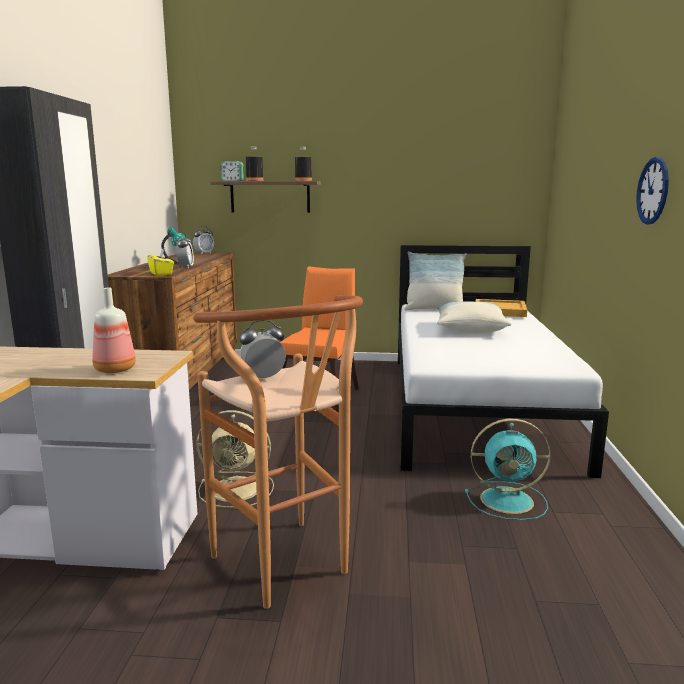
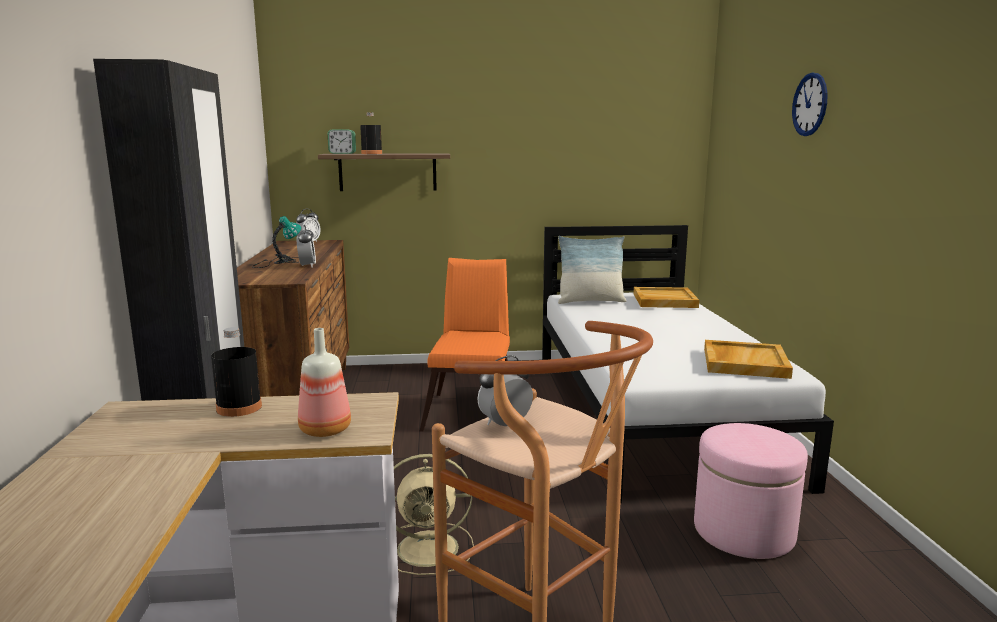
camera: 10 degrees left, 0 degrees up
(161, 273) = (286, 278): yellow tissue box -> none
(303, 180) = (430, 153): black bottle -> black bottle (239, 408)
(470, 329) = (647, 327): pillow -> none
(509, 500) = (743, 531): turquoise fan -> pink ottoman
(536, 357) = (744, 362): none -> beige tray
(653, 191) = (875, 180): wall clock -> wall clock (810, 104)

